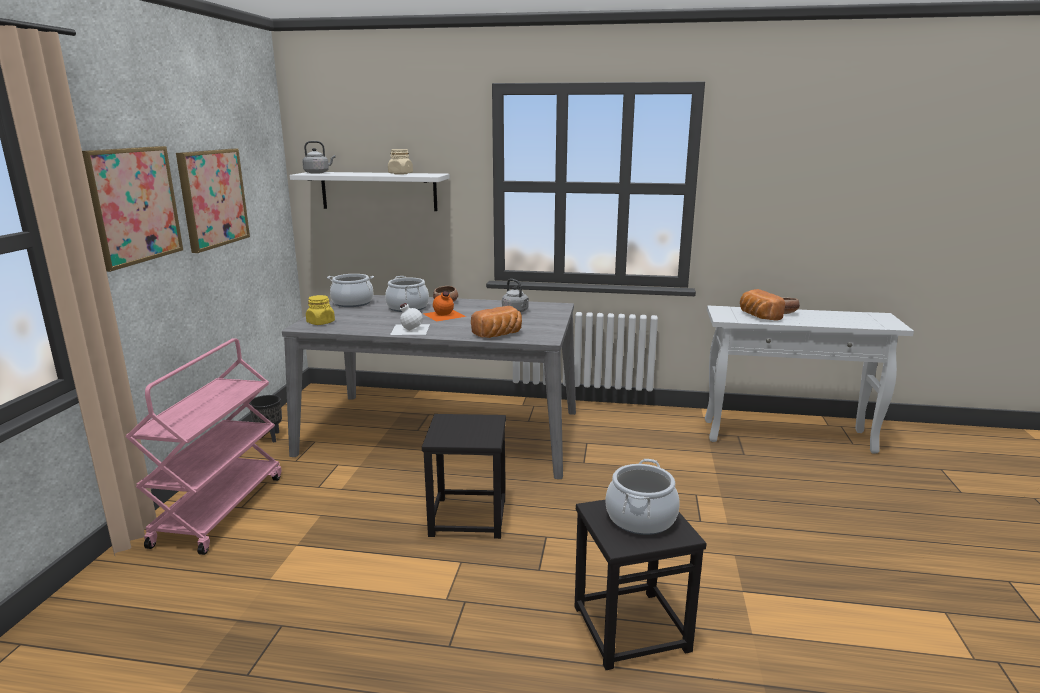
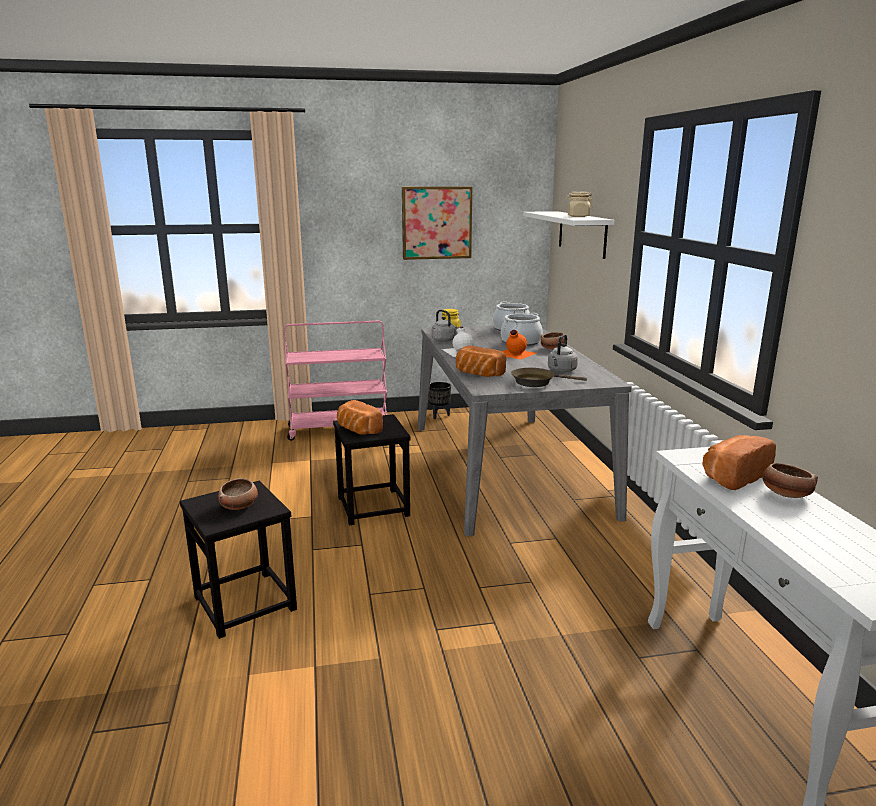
camera: 70 degrees right, 0 degrees up
(132, 205) = (351, 218): picture -> none
(318, 173) = (547, 212): grey kettle -> grey kettle (445, 340)
(469, 436) = (357, 430): none -> bread
(541, 322) = (536, 382): none -> brown frying pan
(640, 518) = (239, 505): cooking pot -> bowl

